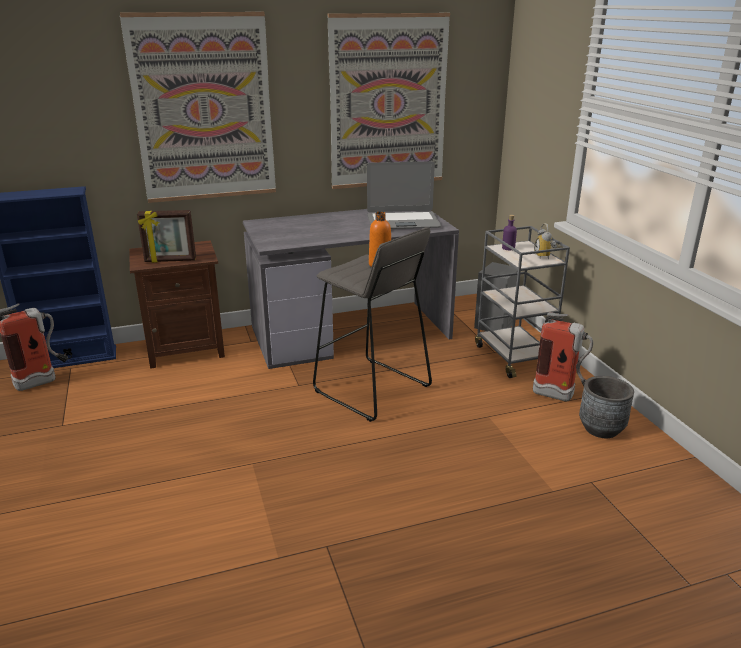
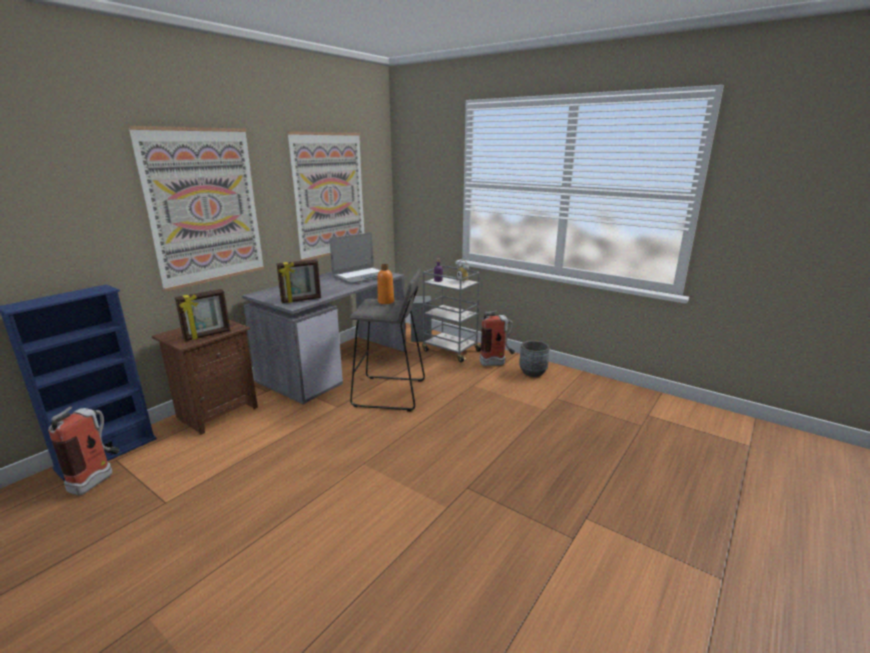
camera: 35 degrees left, 5 degrees down
(287, 240) = (301, 300): none -> picture frame

